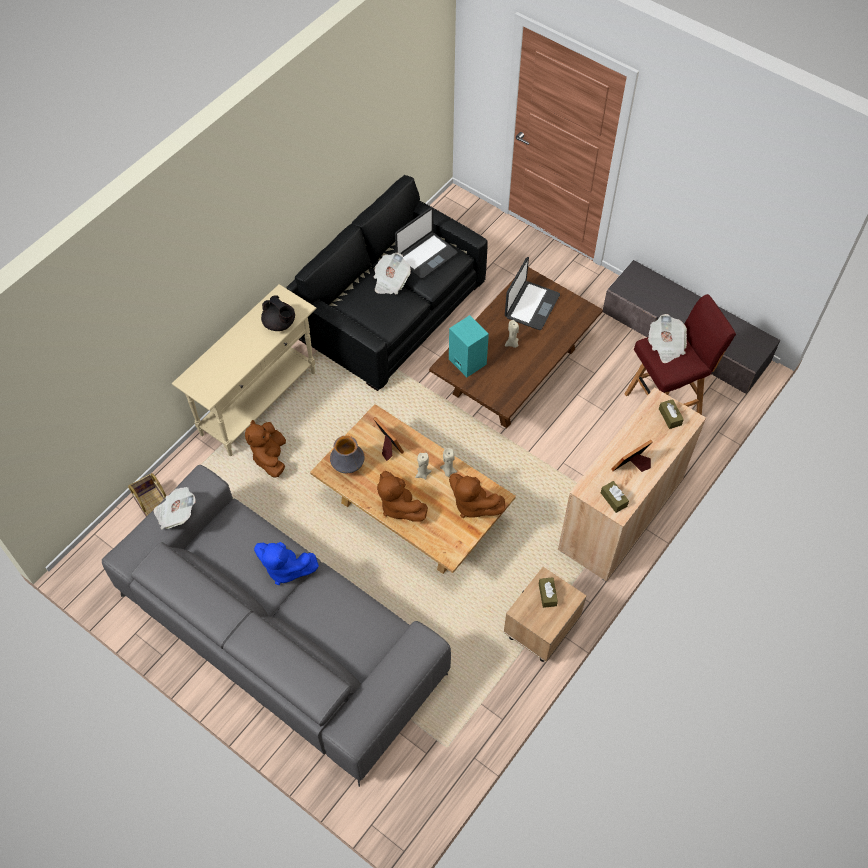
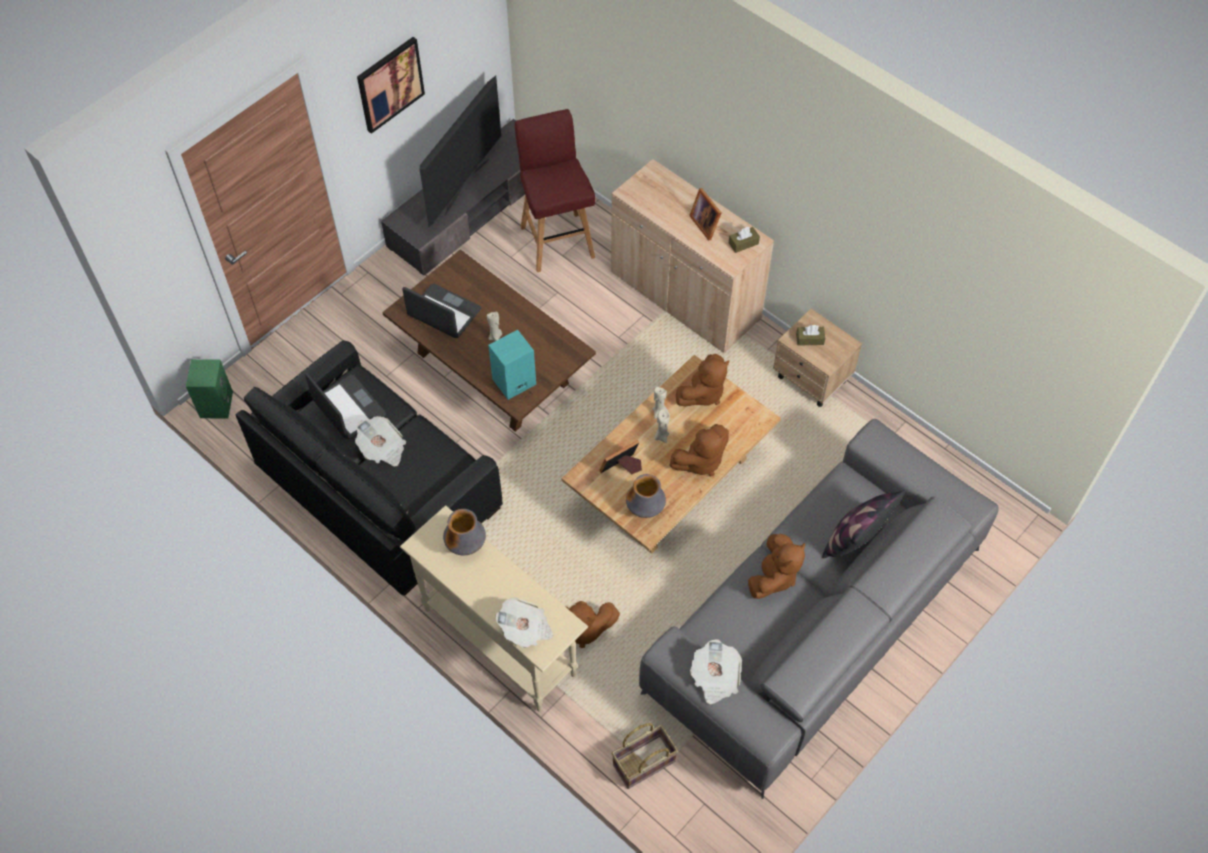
camera: 85 degrees left, 0 degrees up
(280, 324) = (466, 545): black teapot -> vase
(285, 568) = (774, 577): blue plush toy -> brown plush toy
(325, 637) = (855, 539): none -> pillow
(455, 201) = (215, 404): none -> green speaker
(665, 346) = (547, 184): newspaper -> newspaper (526, 629)
(670, 417) = (649, 186): brown tissue box -> none
(686, 313) = (465, 186): none -> television
(692, 177) = (390, 84): none -> picture

